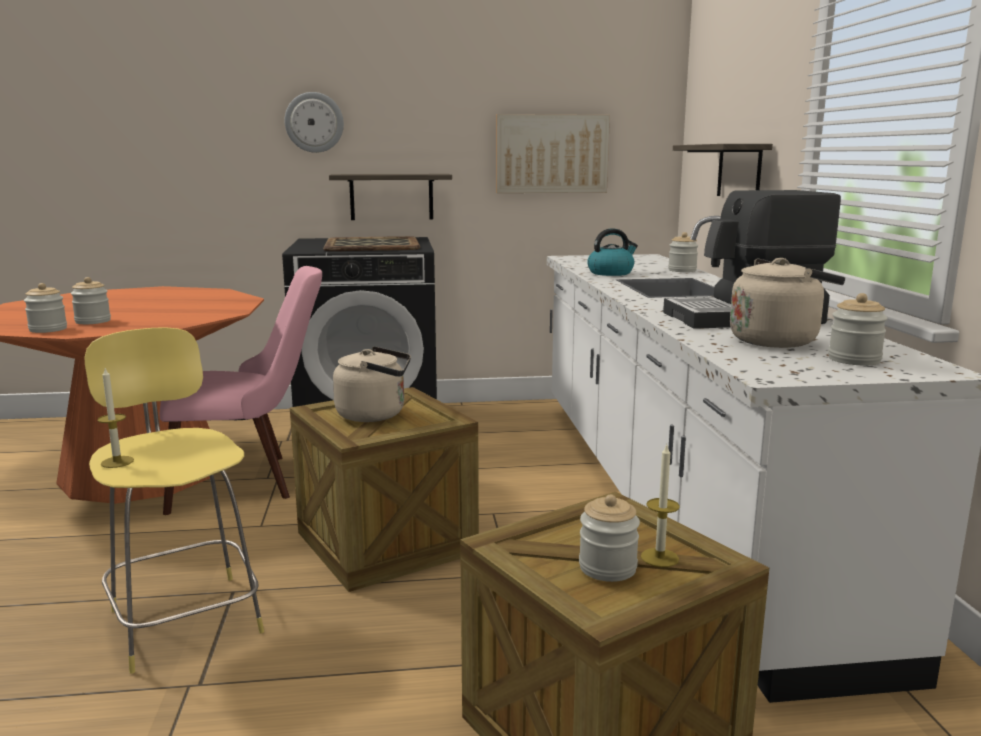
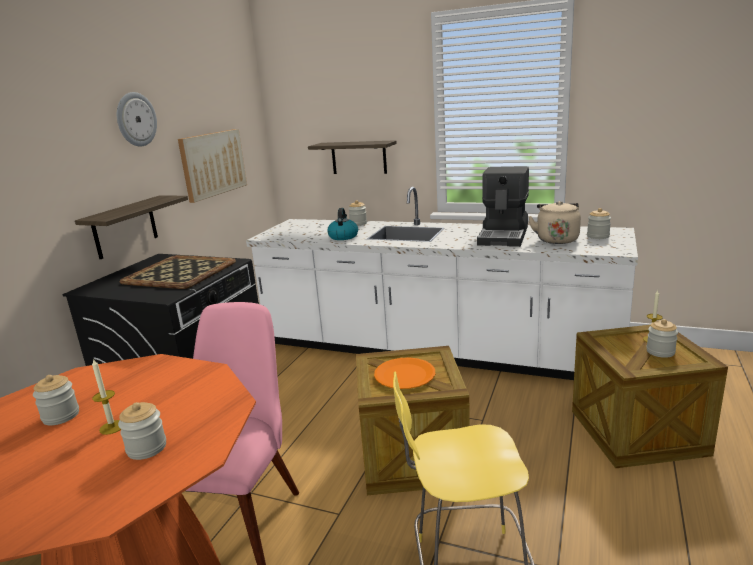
camera: 60 degrees left, 5 degrees up
(48, 329) = (154, 478): jar -> jar (61, 416)
(117, 462) = (473, 482): candle -> candle (112, 427)
(314, 122) = (47, 172): wall clock -> wall clock (136, 119)
(375, 414) = (405, 375): beige kettle -> orange plate

